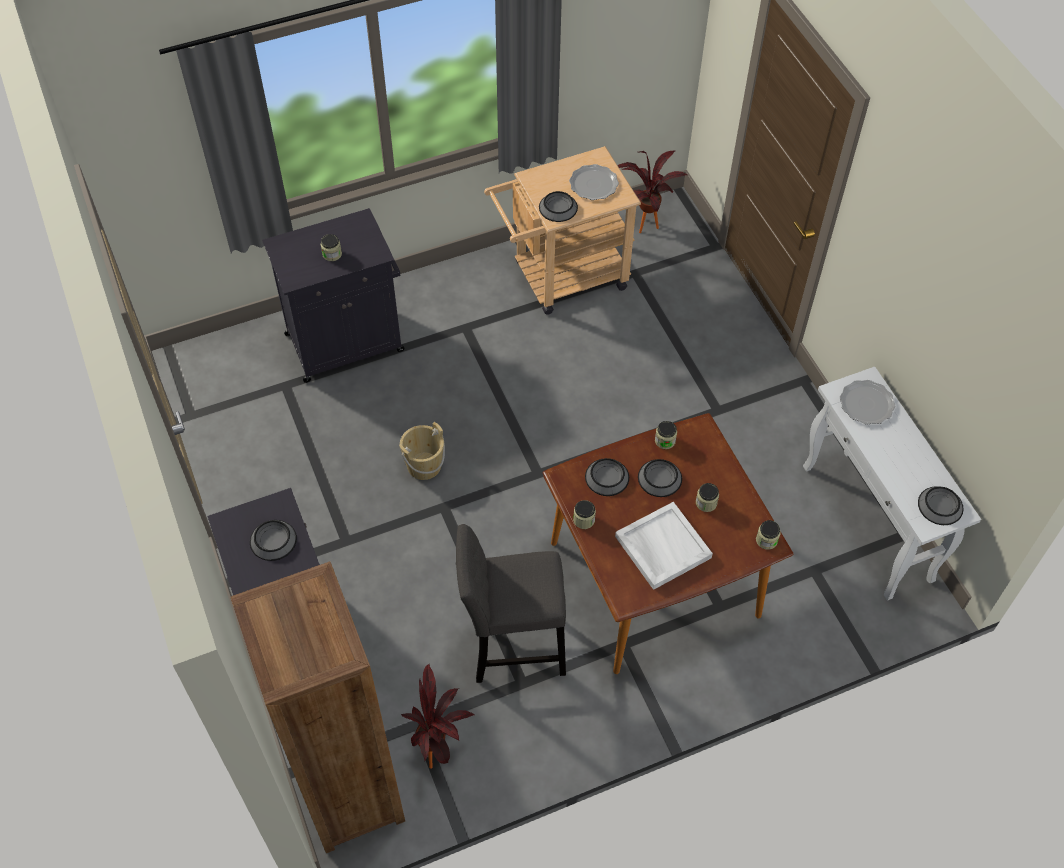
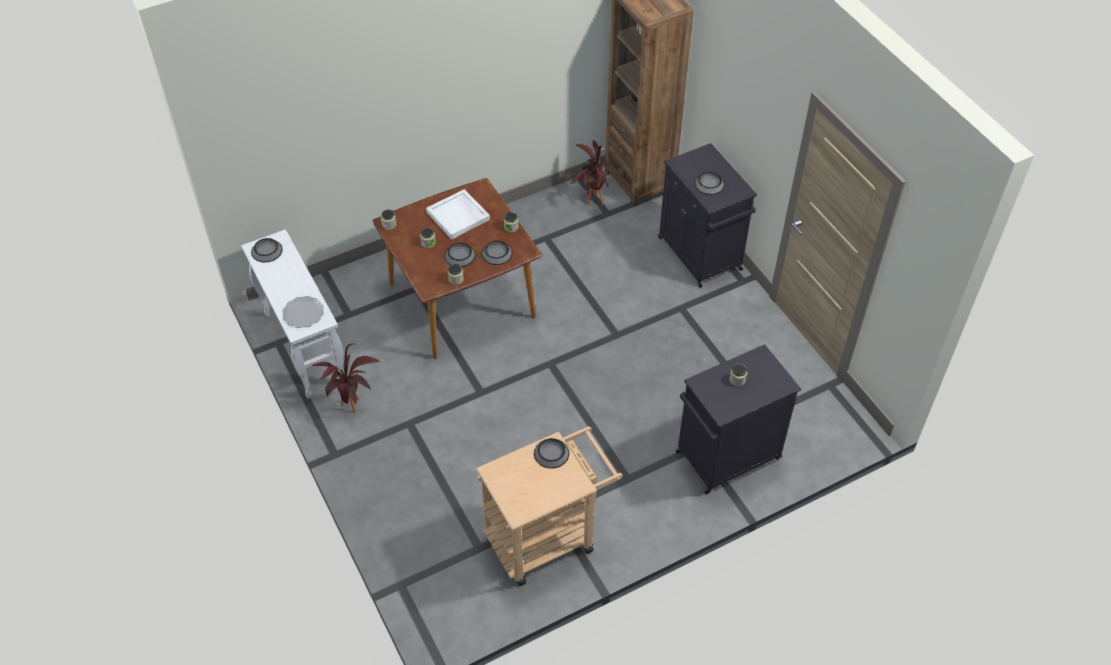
camera: 175 degrees right, 5 degrees down
(424, 465) = (637, 362): beige bucket -> none
(512, 648) = (554, 255): grey stool -> none
(593, 184) = (520, 482): plate -> none
(643, 222) = (471, 607): potted plant -> potted plant (354, 409)

